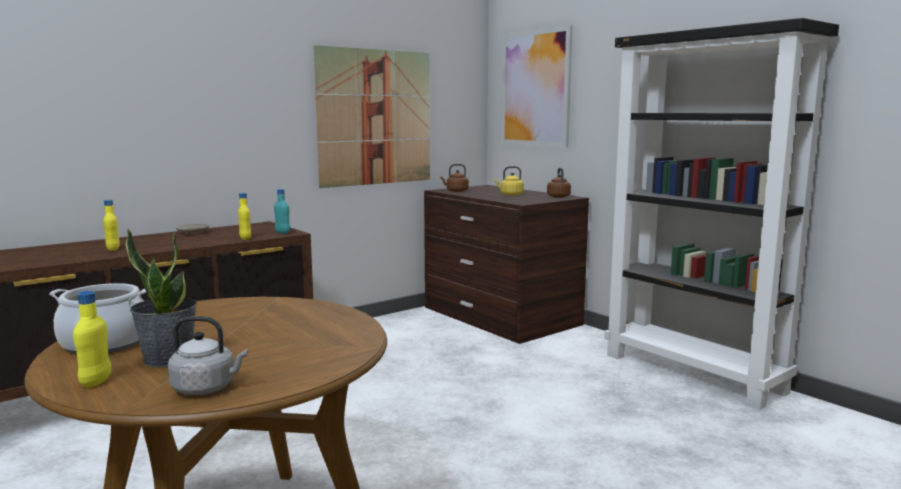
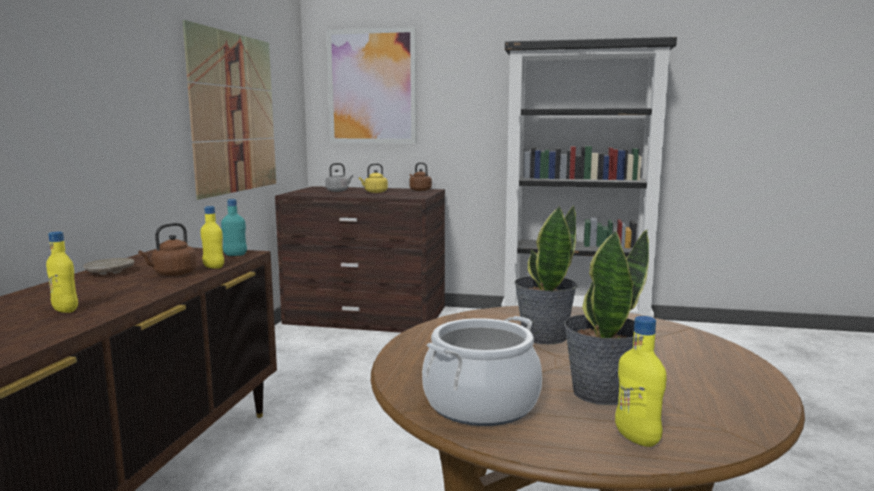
camera: 40 degrees left, 0 degrees up
(207, 388) = (729, 400): grey kettle -> grey kettle (338, 191)
(265, 323) = (543, 336): none -> potted plant
(456, 191) = (311, 193): brown kettle -> brown kettle (173, 274)

